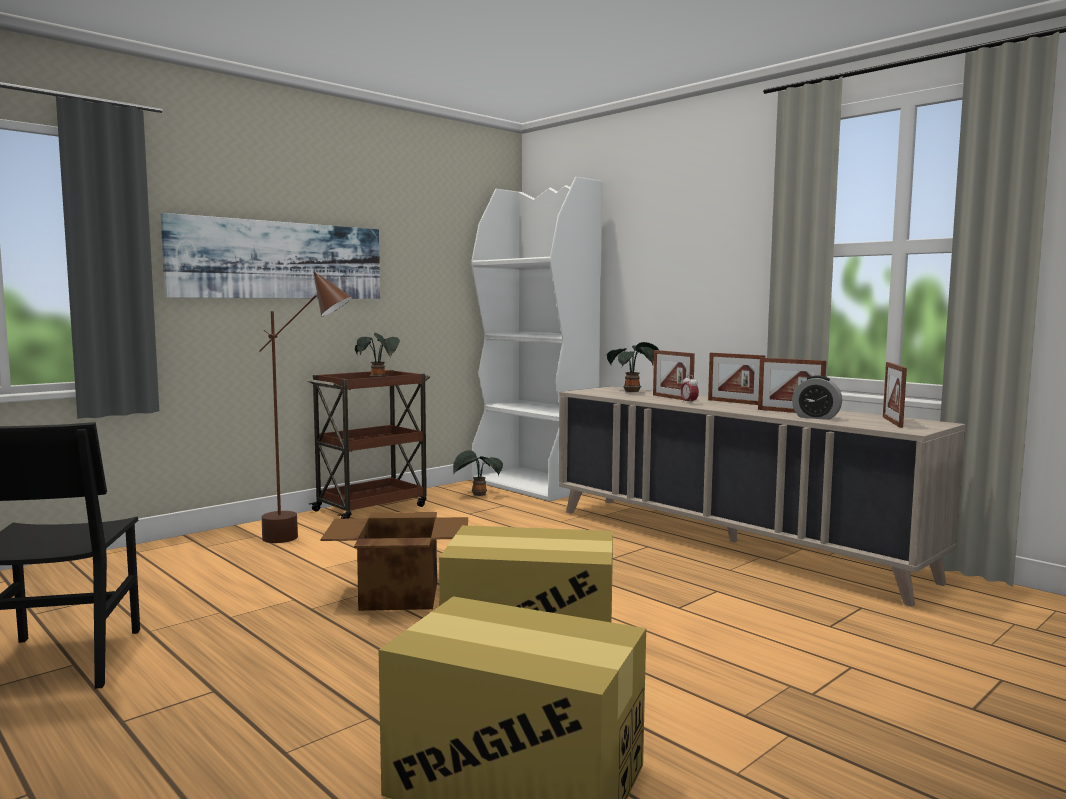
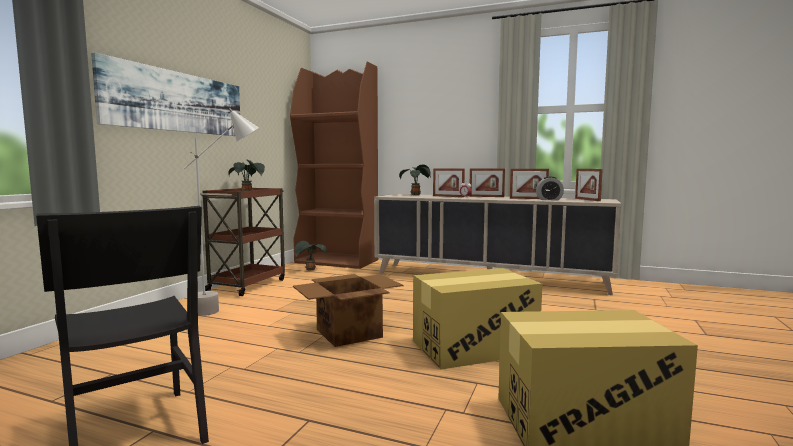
camera: 25 degrees left, 0 degrees up
(309, 538) = (228, 308): brown floor lamp -> grey floor lamp
(534, 485) = (337, 261): white bookcase -> brown bookcase

